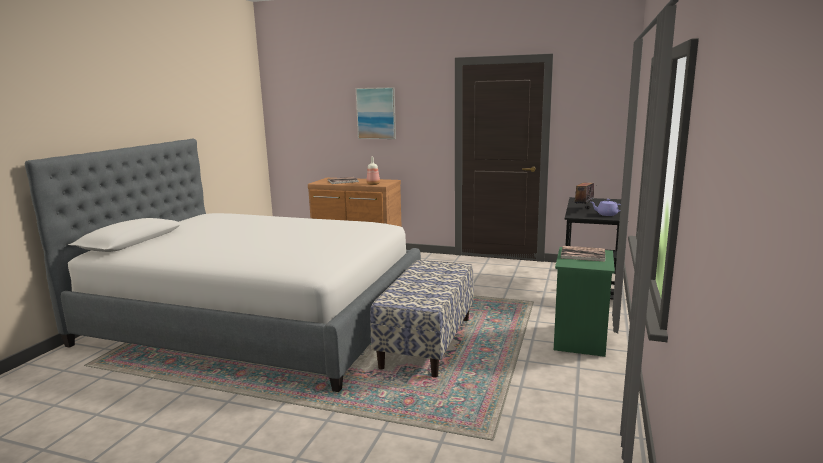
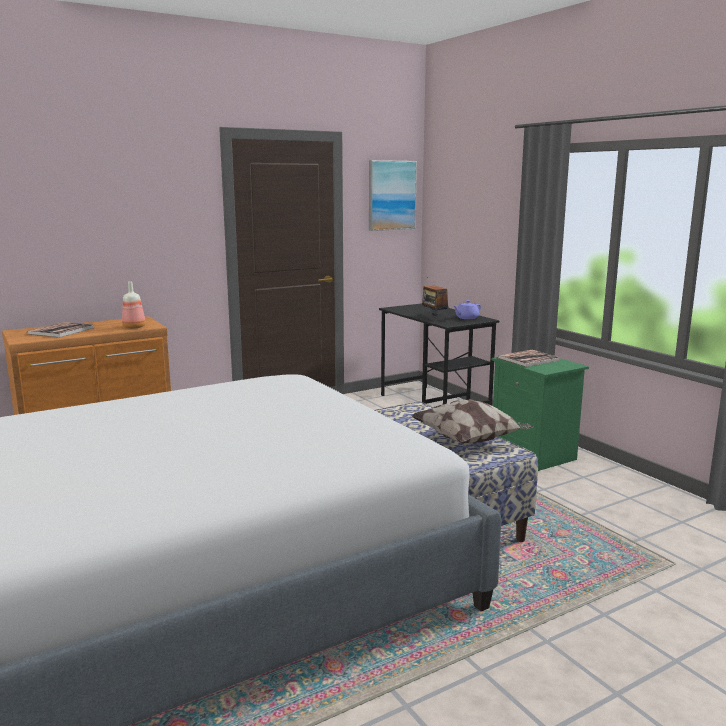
camera: 50 degrees left, 0 degrees up
(376, 113) = (95, 210): picture -> picture (391, 195)
(428, 292) = (470, 440): none -> pillow

